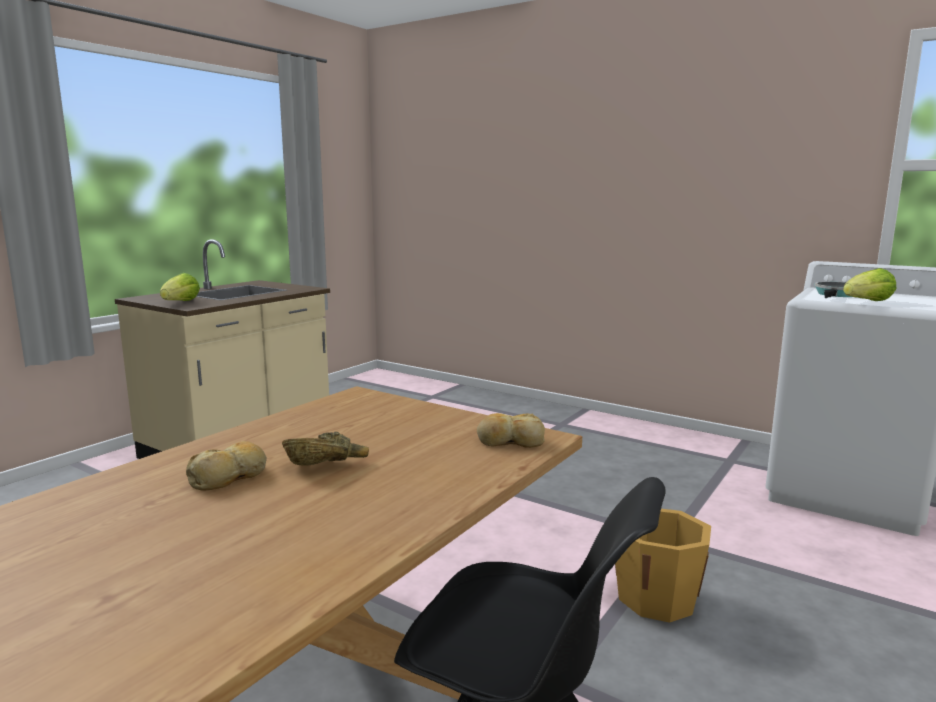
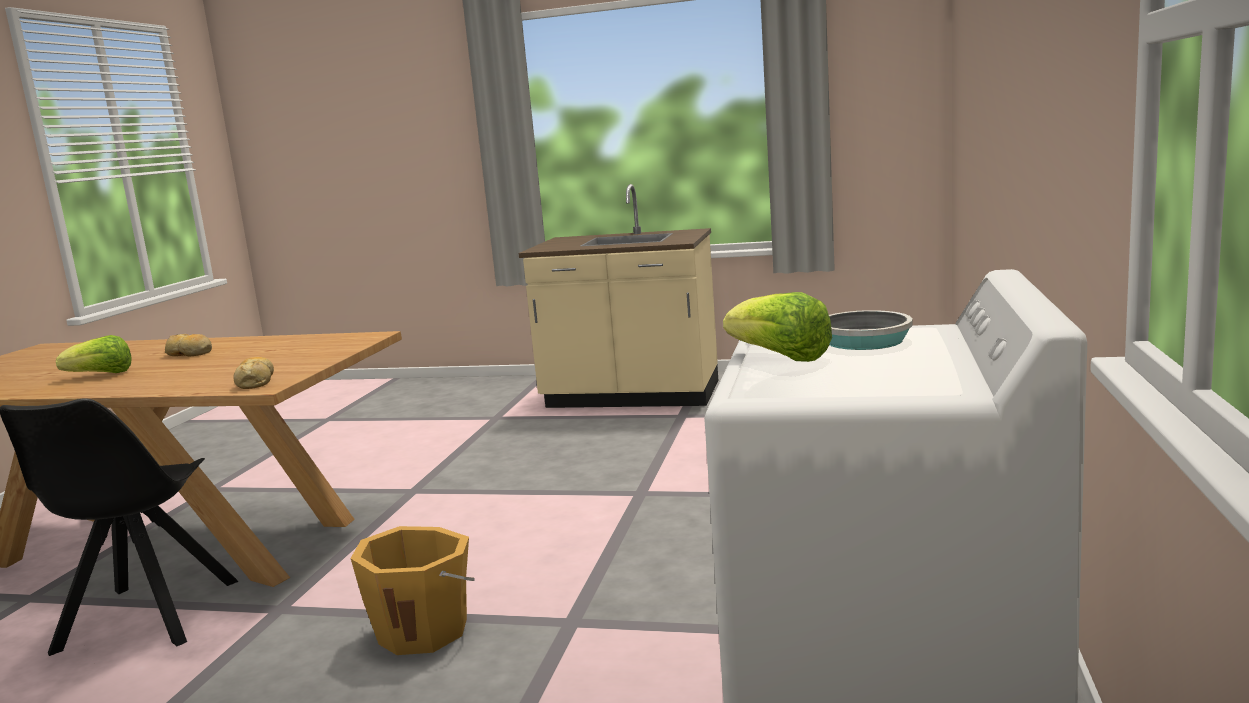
camera: 70 degrees right, 0 degrees up
(181, 302) = (553, 245): lettuce -> lettuce (102, 375)
(326, 464) = (209, 361): brown bowl -> none

